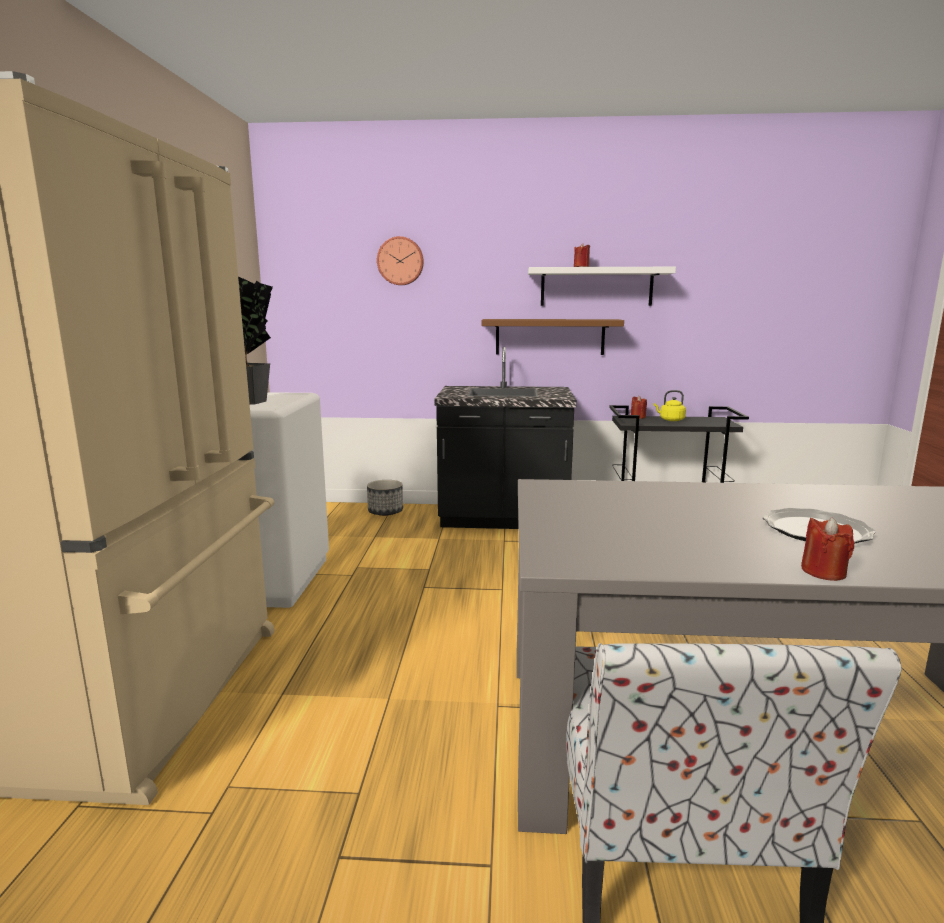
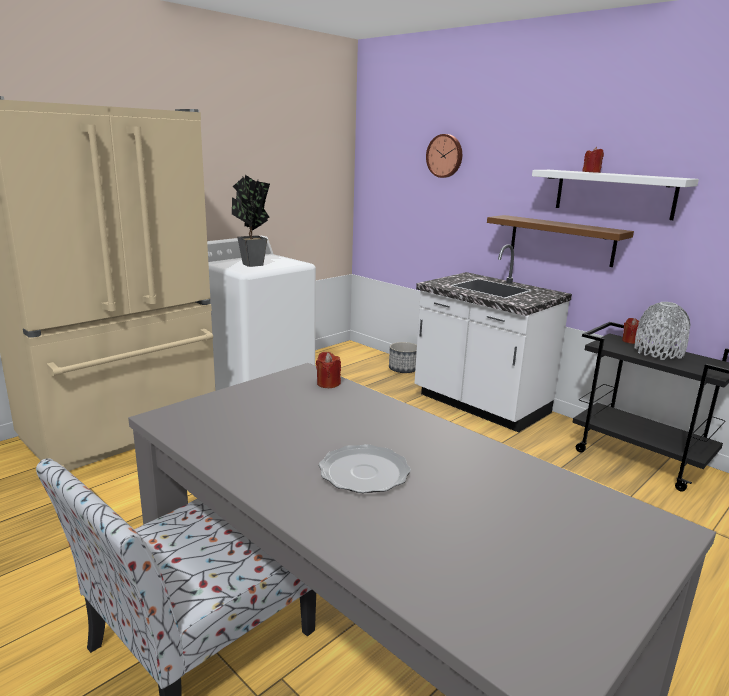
camera: 40 degrees right, 5 degrees up
(503, 520) = (480, 405): black counter -> white counter
(670, 420) = (658, 352): yellow kettle -> grey vase
(823, 572) = (266, 493): red candle -> red candle (328, 384)

